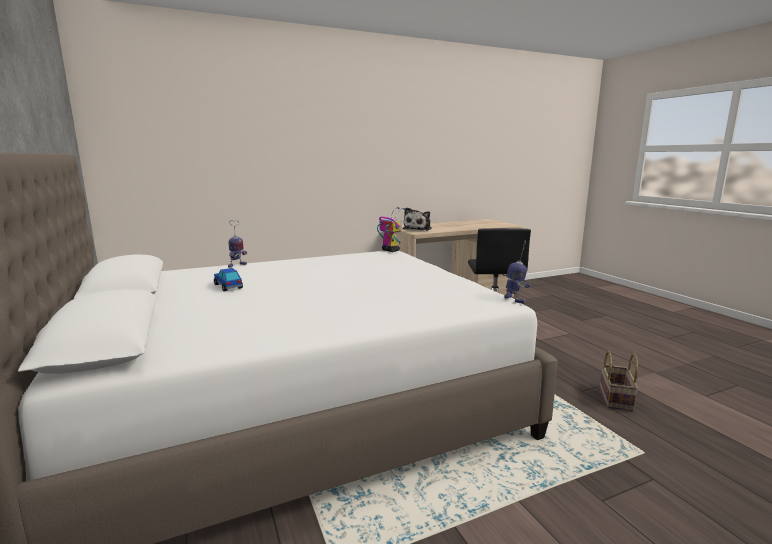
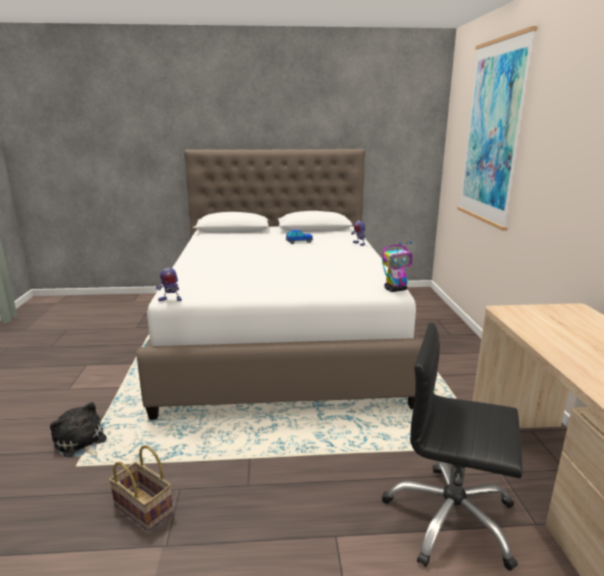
camera: 110 degrees right, 5 degrees up
(226, 134) = (492, 133): none -> picture
(418, 229) = (542, 317): plush toy -> plush toy (81, 443)

